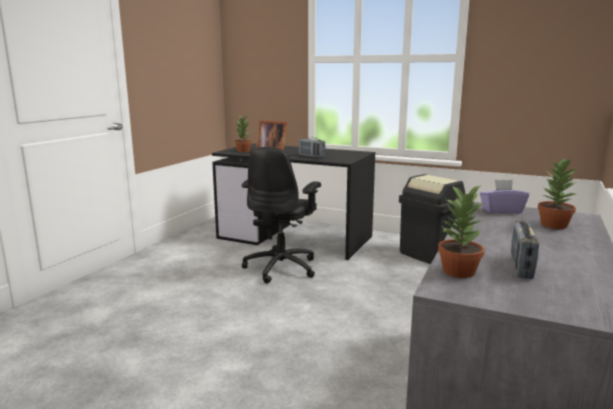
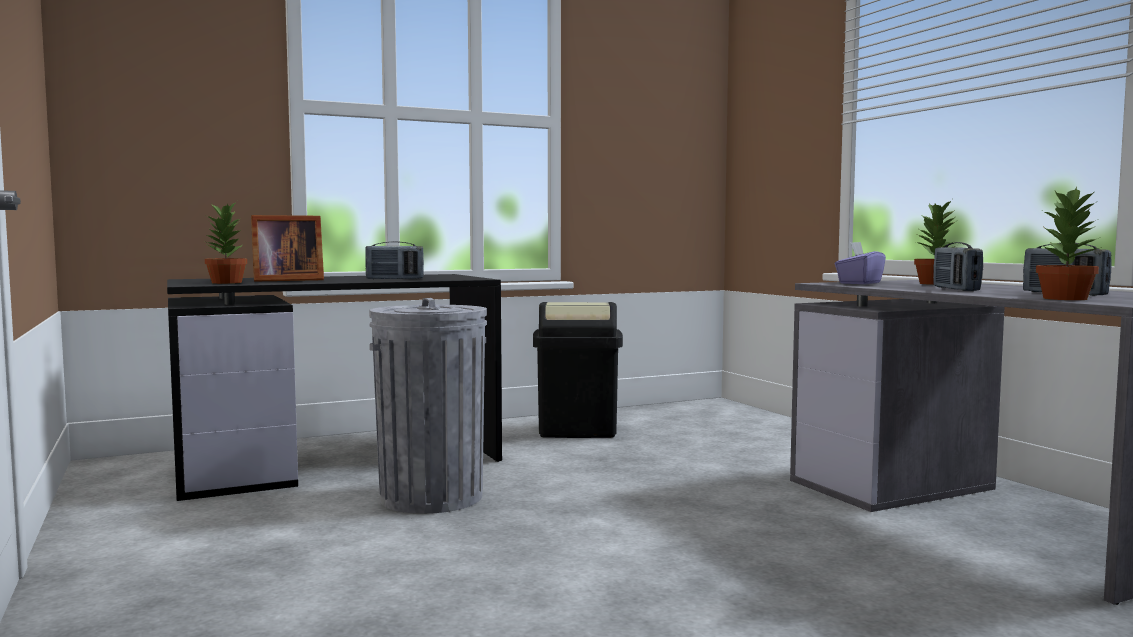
camera: 50 degrees left, 10 degrees down
(282, 267) = (431, 497): black office chair -> grey trash can
(496, 237) = (955, 289): none -> radio

